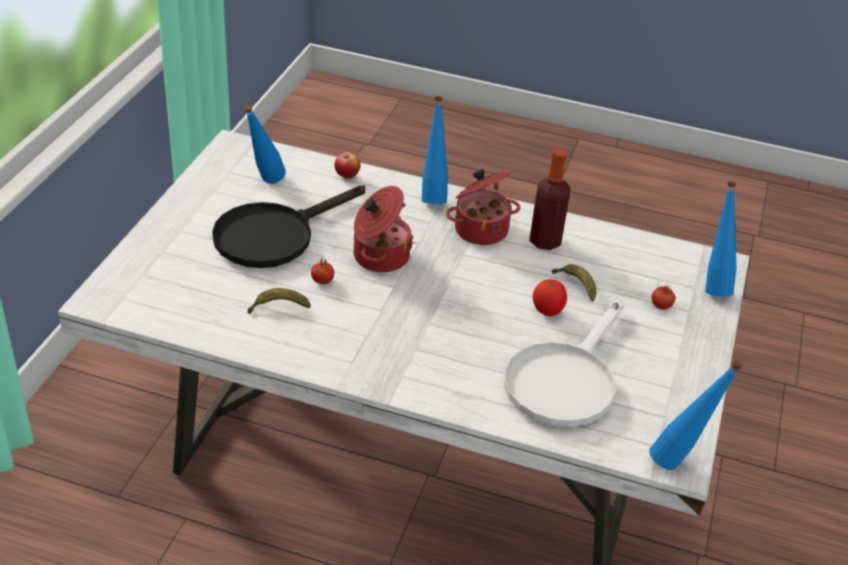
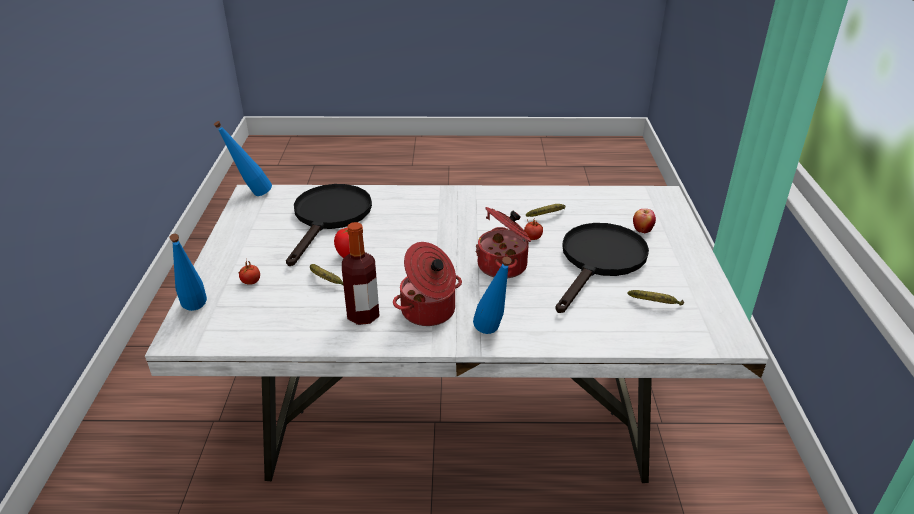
camera: 165 degrees right, 5 degrees down
(265, 184) = (655, 304): blue bottle -> banana
(347, 177) = (590, 334): apple -> apple (642, 230)
(564, 380) = (329, 218): white frying pan -> black frying pan

